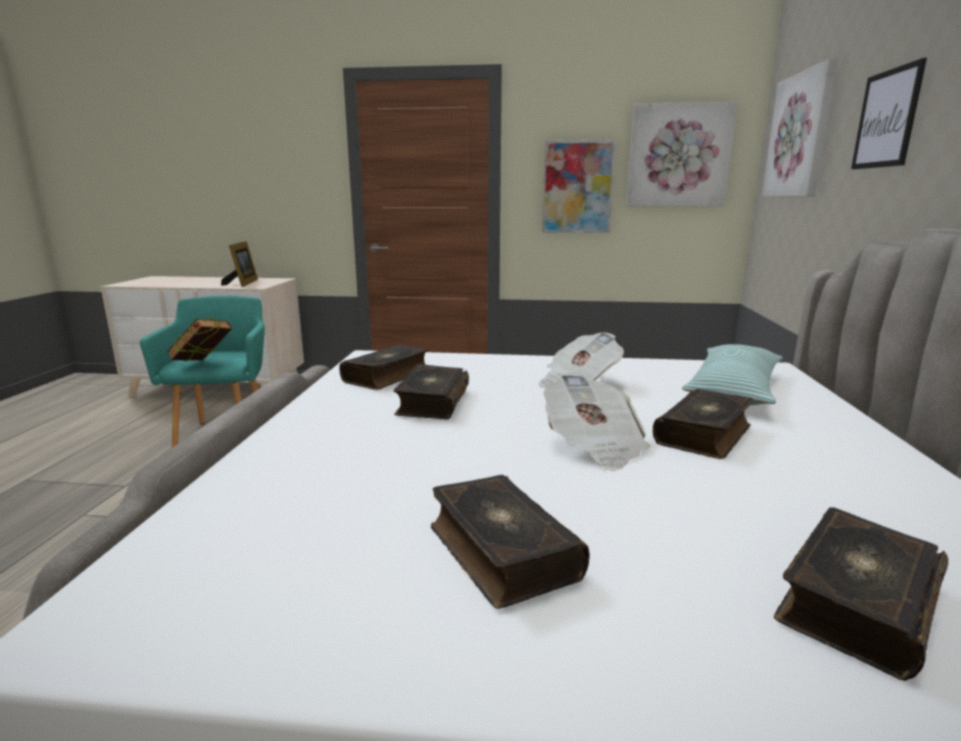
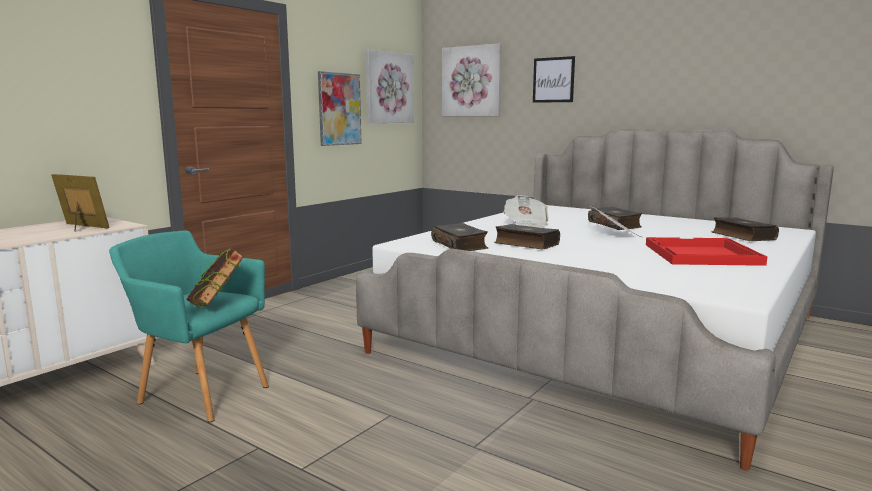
camera: 60 degrees left, 5 degrees down
(500, 552) = (701, 254): book -> red tray
(733, 390) = (565, 214): pillow -> none

